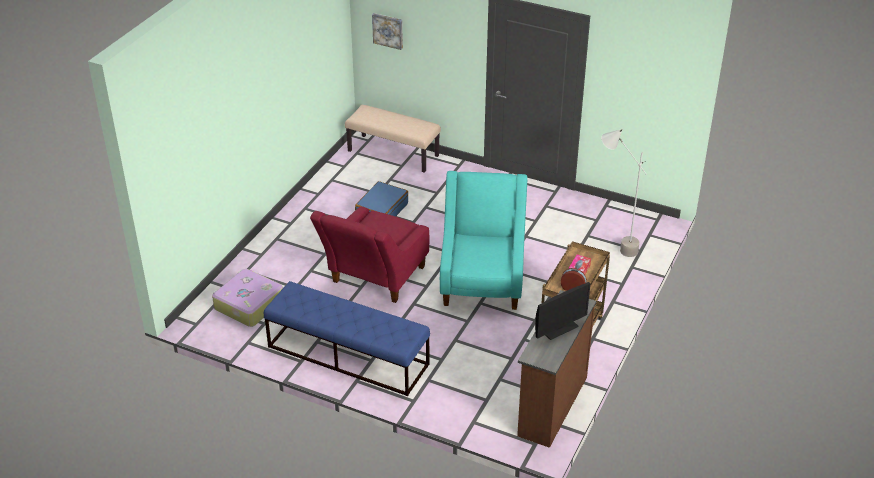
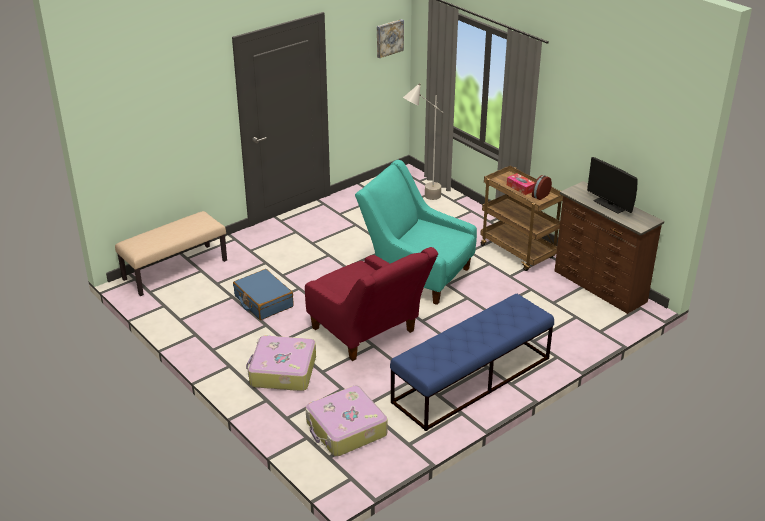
camera: 65 degrees left, 5 degrees down
(299, 250) = (282, 371): none -> suitcase
(388, 30) = (132, 137): picture -> picture (389, 38)
(559, 328) = (610, 205): monitor -> monitor turned 150 degrees clockwise

